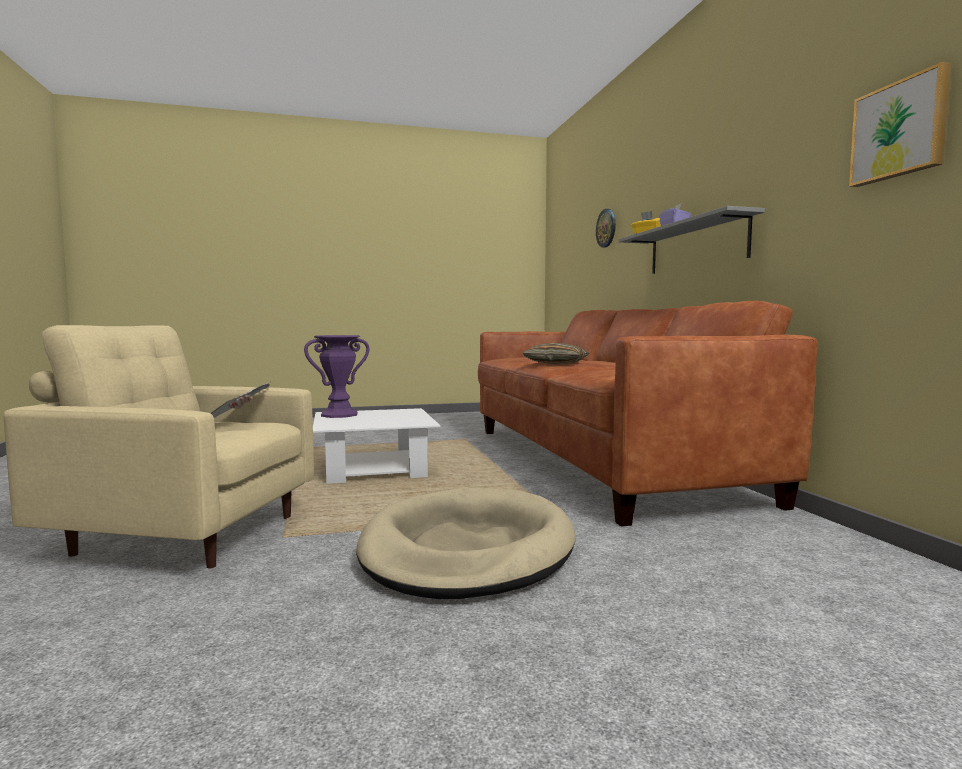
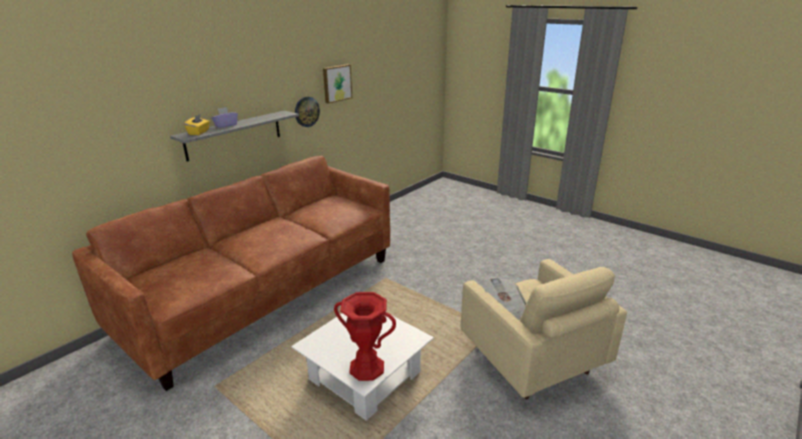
camera: 125 degrees left, 20 degrees up
(339, 415) = (366, 368): purple vase -> red vase
(467, 550) = (446, 281): beige dog bed -> none
(556, 363) = (276, 243): pillow -> none
(606, 228) = (76, 129): wall clock -> wall clock (306, 111)

